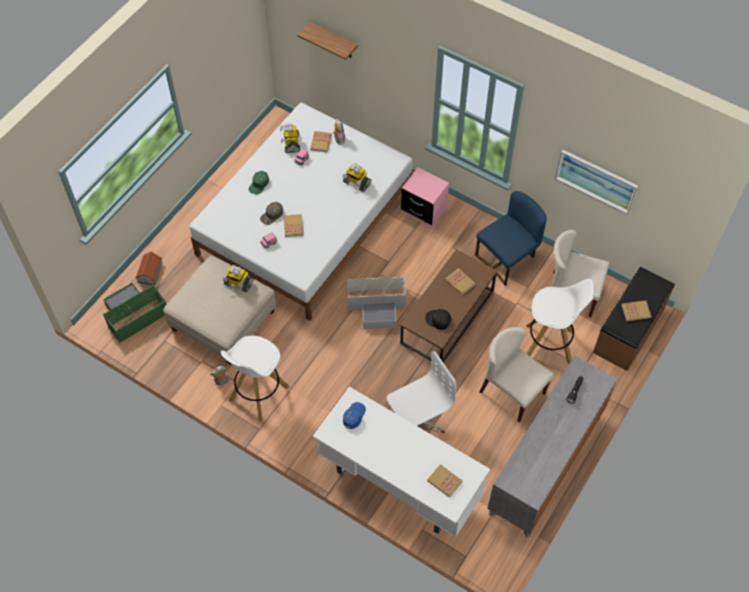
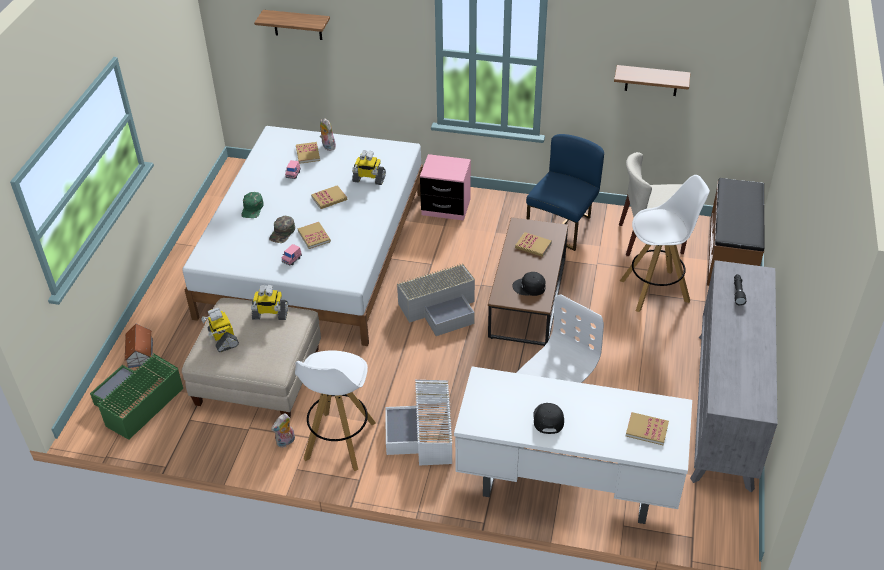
camera: 20 degrees left, 15 degrees down
(291, 143) = (273, 163): toy robot -> toy robot (222, 338)
(318, 408) = (423, 434): none -> white storage box
(354, 415) = (494, 395): blue cap -> none
(380, 448) = (547, 419): none -> black cap
(512, 392) = (643, 348): beige chair -> none
(596, 181) = (651, 80): picture -> shelf
(636, 311) = (742, 216): book -> book (329, 198)

